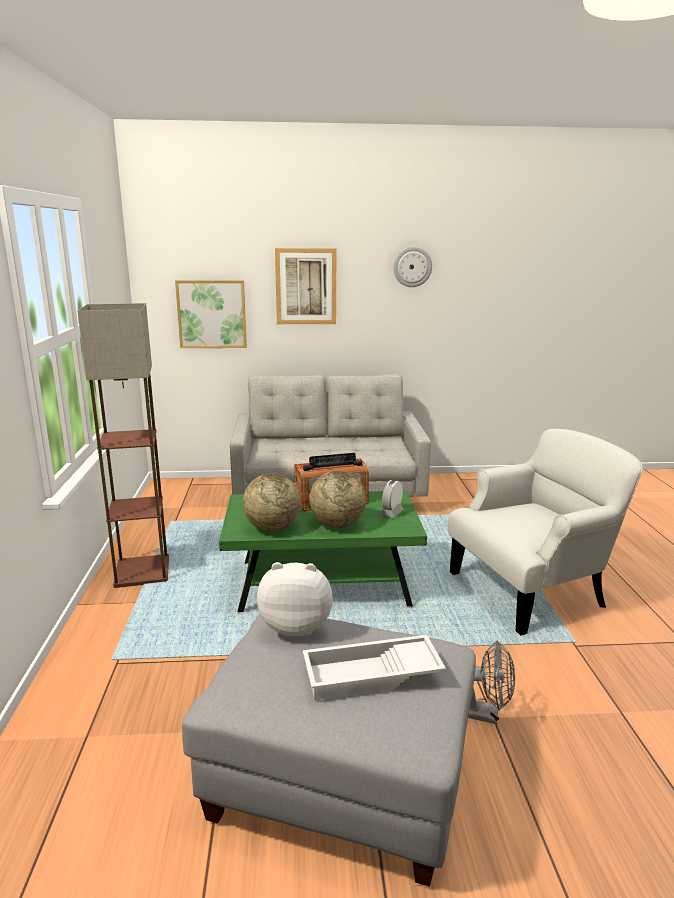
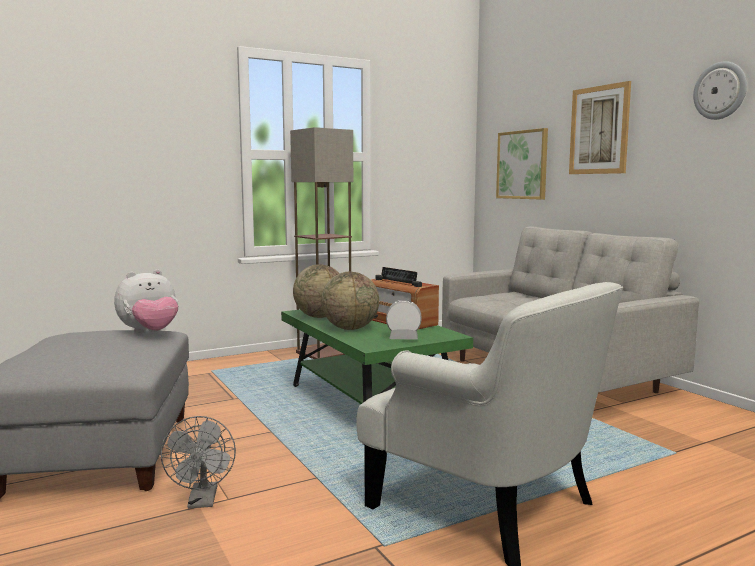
camera: 65 degrees right, 10 degrees down
(296, 626) = (150, 333): plush toy -> plush toy turned 75 degrees clockwise
(371, 675) = (81, 351): white tray -> none

